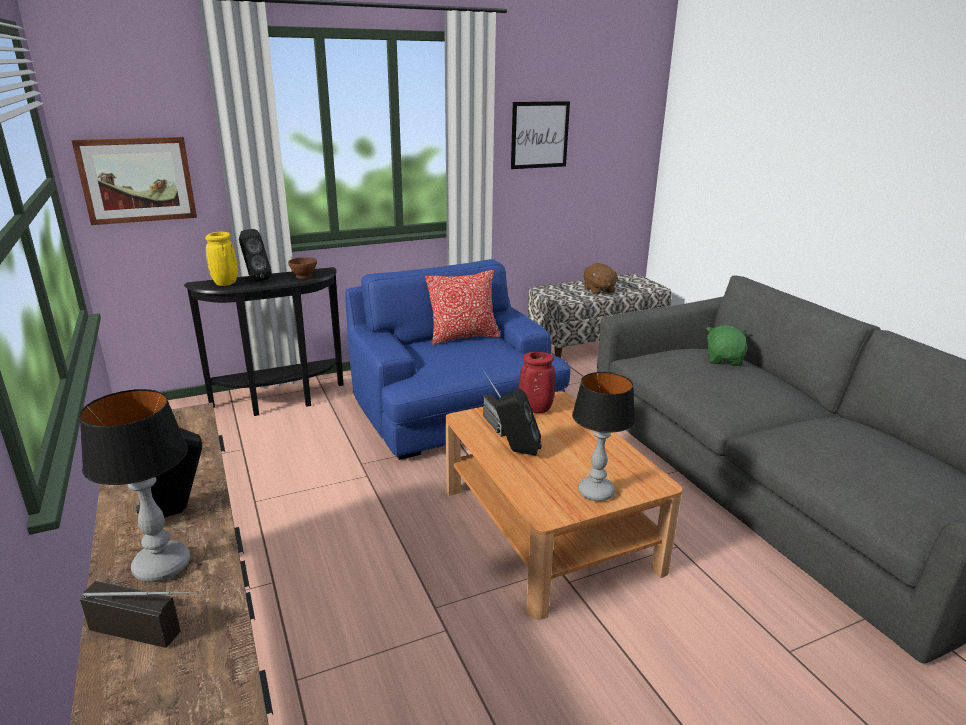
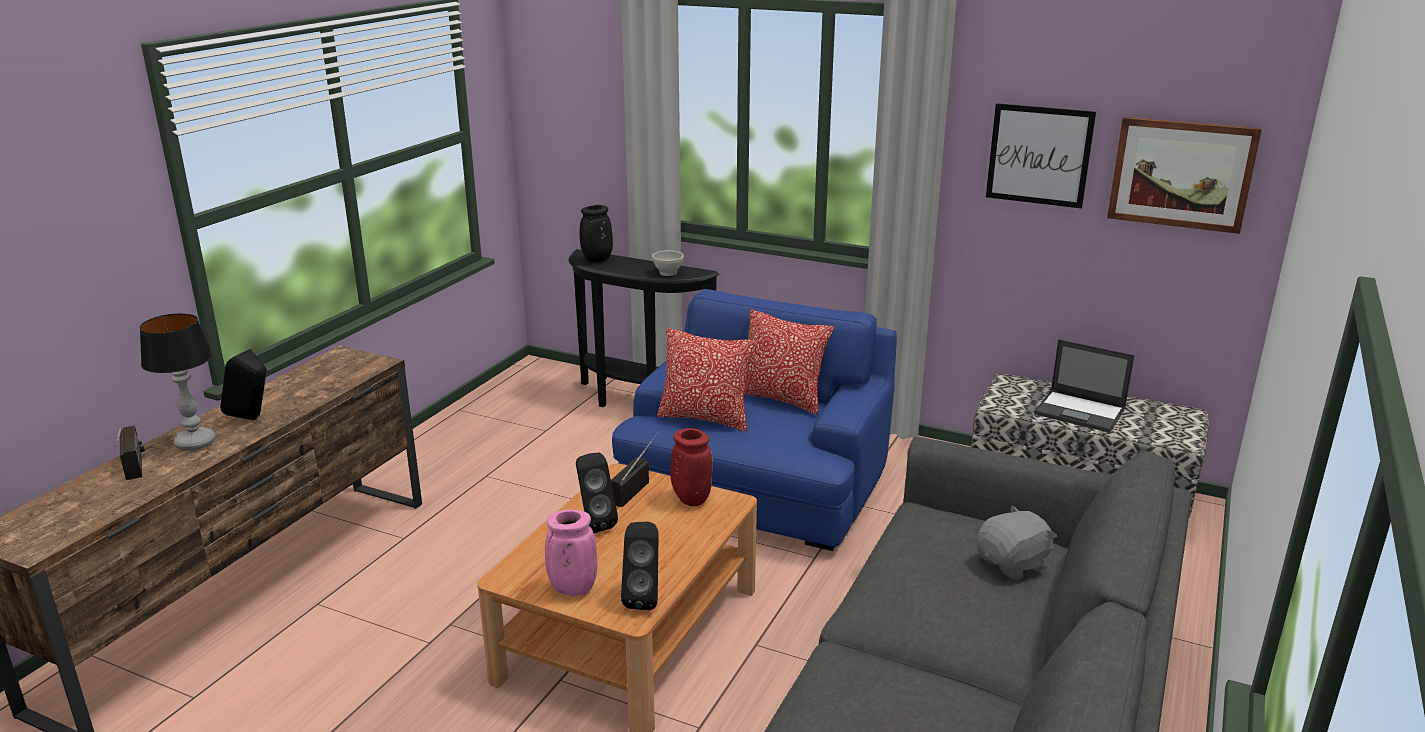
camera: 50 degrees right, 0 degrees up
(137, 180) = (565, 139): picture -> picture (1181, 174)
(226, 284) = (597, 260): yellow vase -> black vase
(255, 279) = (627, 263): black speaker -> black speaker (644, 597)
(303, 276) = (667, 273): brown bowl -> white bowl
(443, 365) = (705, 418): none -> pillow
(596, 493) = (572, 589): table lamp -> pink vase
(598, 290) = (1081, 412): brown plush toy -> laptop
(724, 360) = (1013, 564): green plush toy -> grey plush toy

